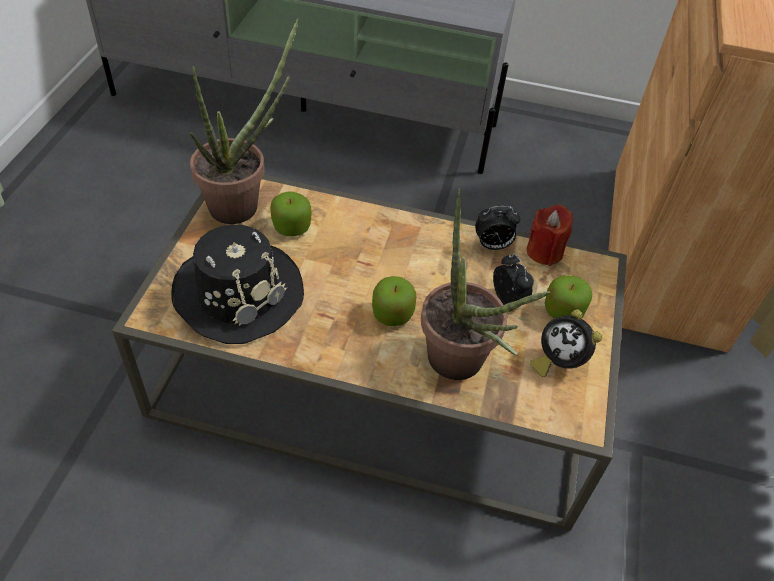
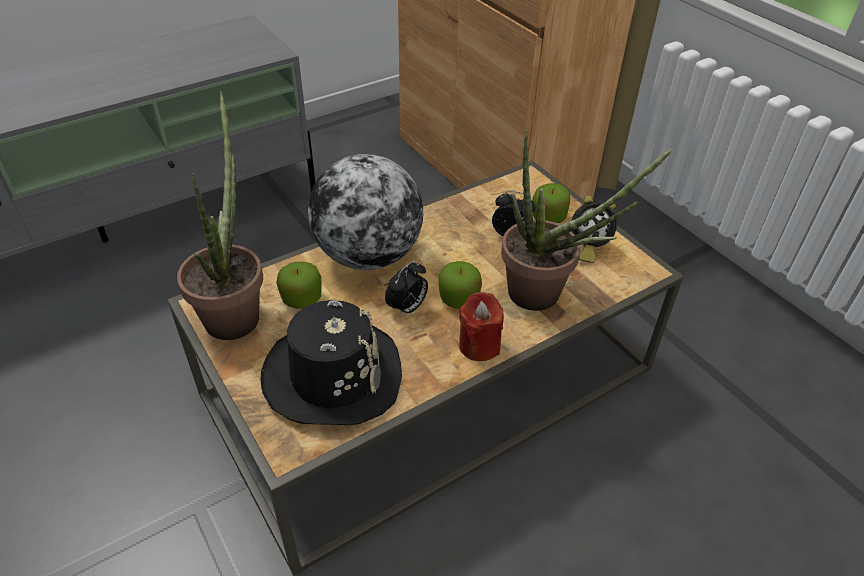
camera: 45 degrees left, 5 degrees down
(377, 231) = (368, 255): none -> globe
(492, 246) = (454, 209): alarm clock -> alarm clock (407, 308)
(544, 251) = (488, 191): red candle -> red candle (479, 345)

